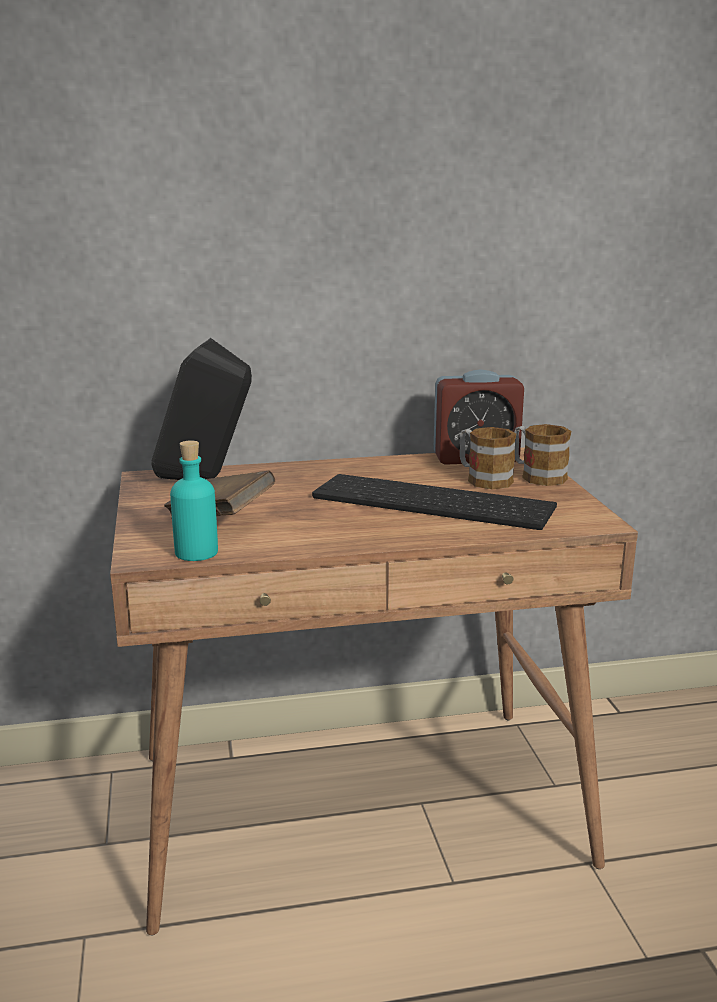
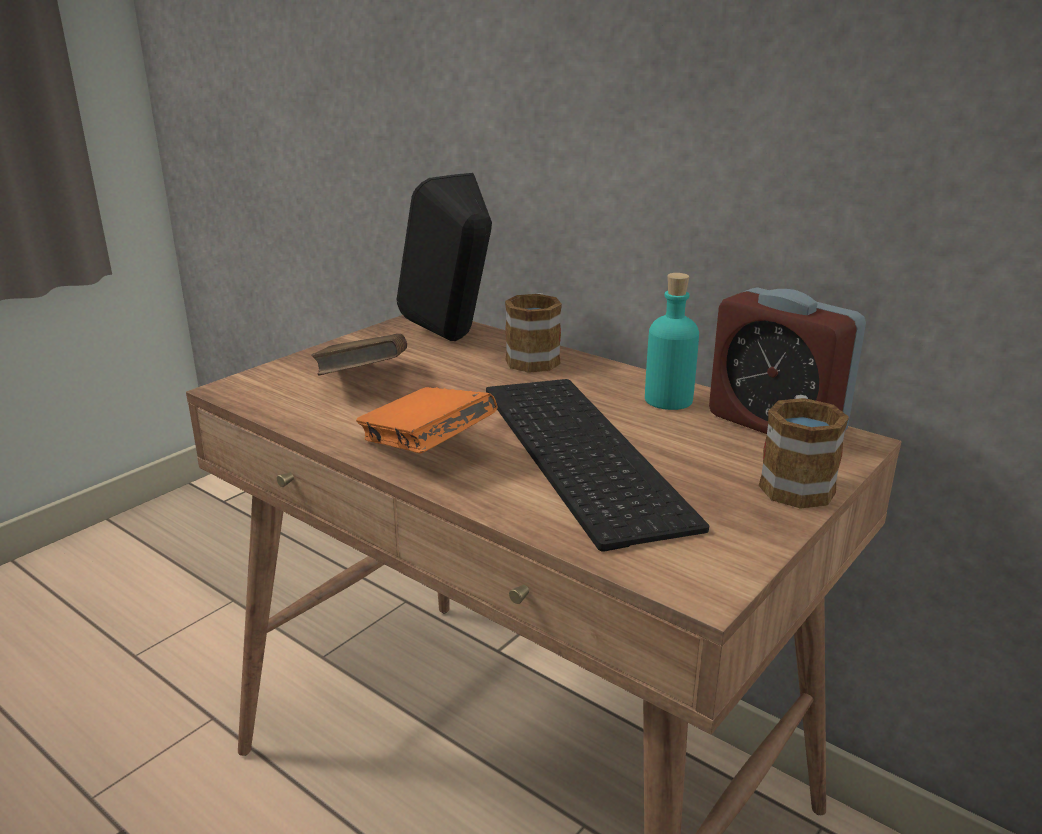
camera: 50 degrees right, 5 degrees up
(196, 552) = (270, 402): turquoise bottle -> turquoise bottle (668, 400)
(359, 532) = (426, 449): none -> orange book
(483, 479) = (712, 453): mug -> mug (534, 357)

